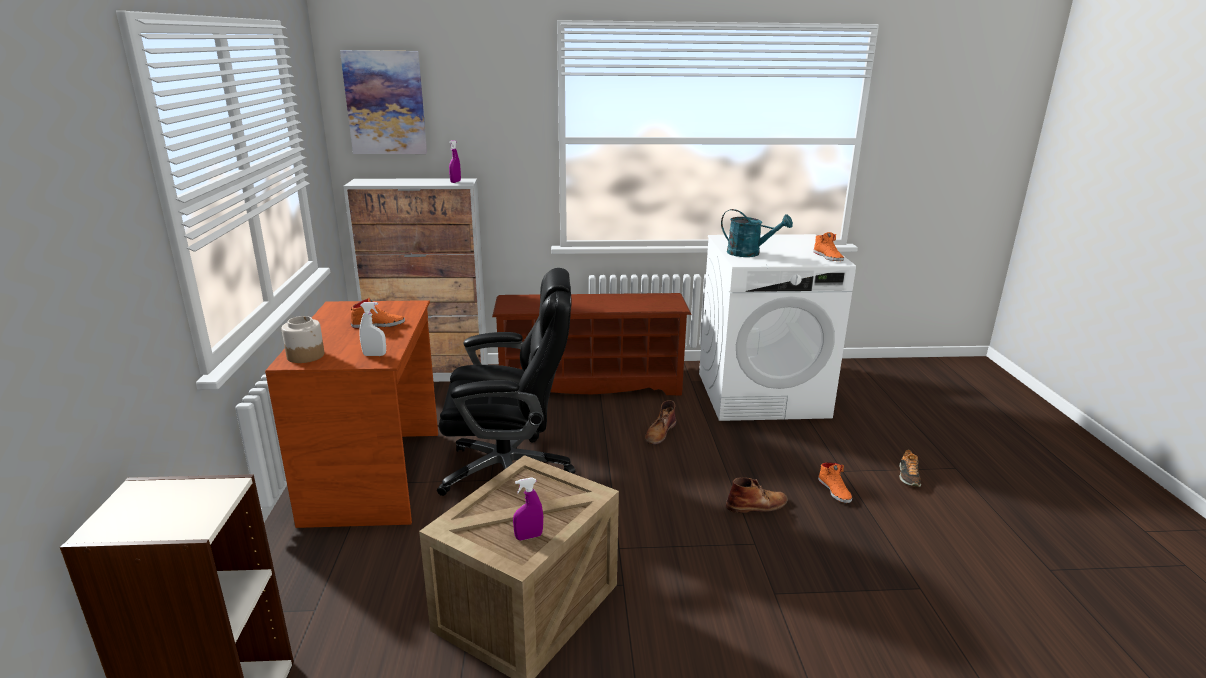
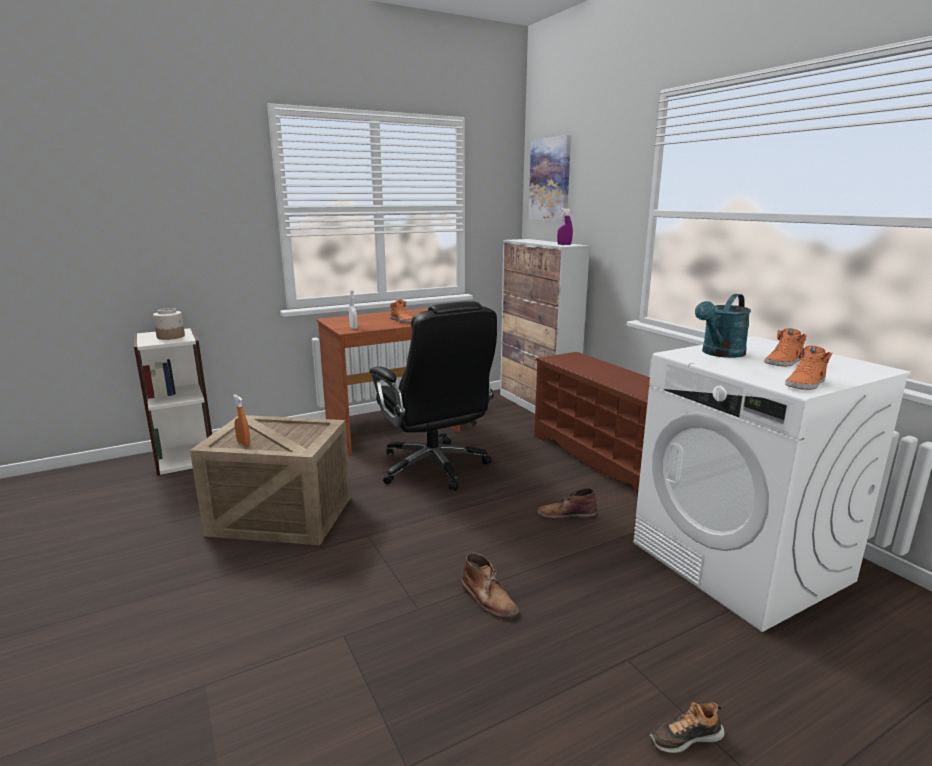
camera: 65 degrees right, 5 degrees down
(306, 355) = (340, 319): jar -> jar (171, 336)
(528, 537) = (243, 443): purple spray bottle -> orange spray bottle
(749, 253) = (720, 354): turquoise watering can -> turquoise watering can turned 45 degrees clockwise
(834, 490) = (571, 657): orange shoe -> orange shoe (784, 362)

